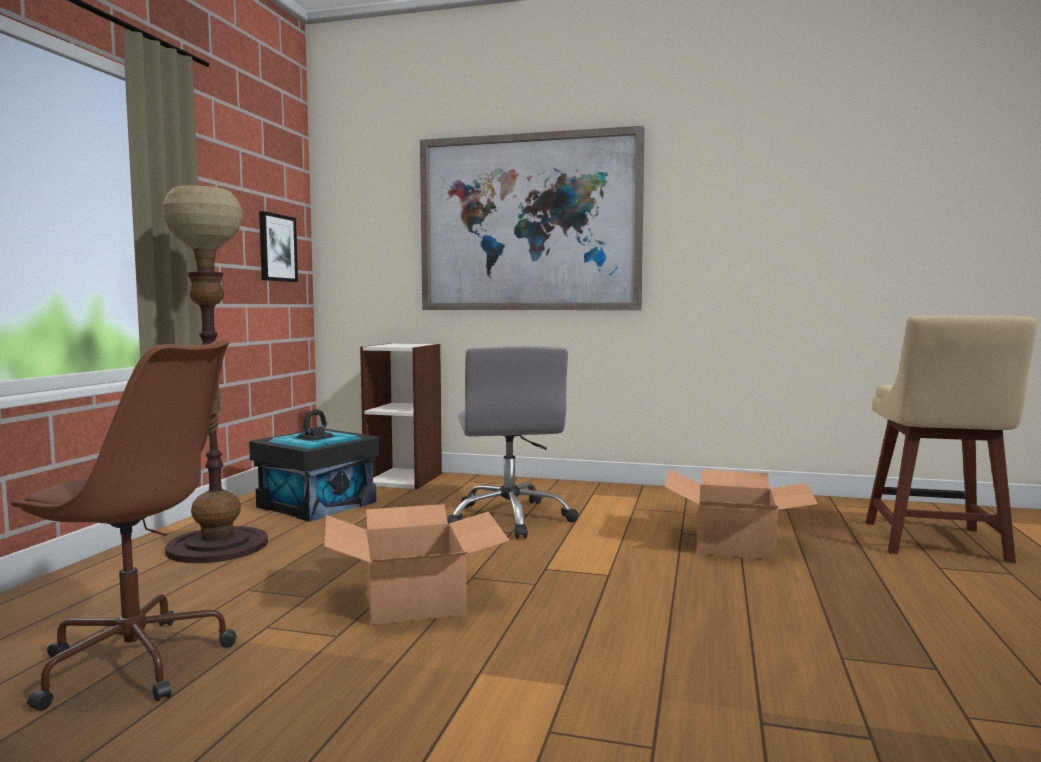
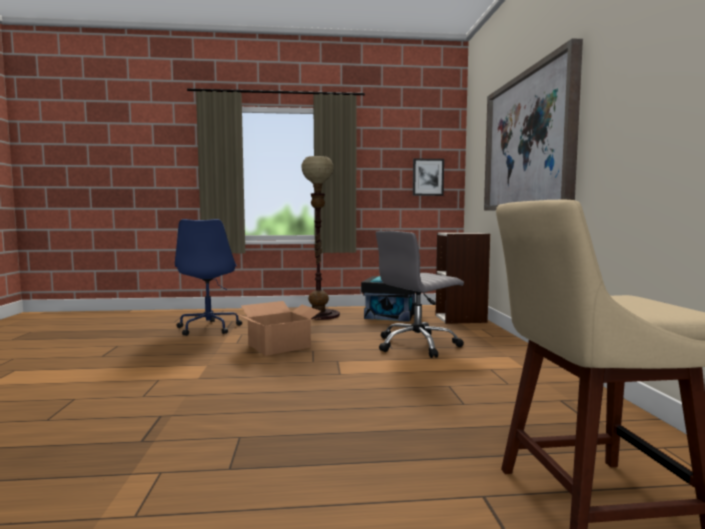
camera: 70 degrees right, 0 degrees up
(138, 664) = (208, 329): brown office chair -> blue office chair
(735, 543) = (446, 403): cardboard box -> none

